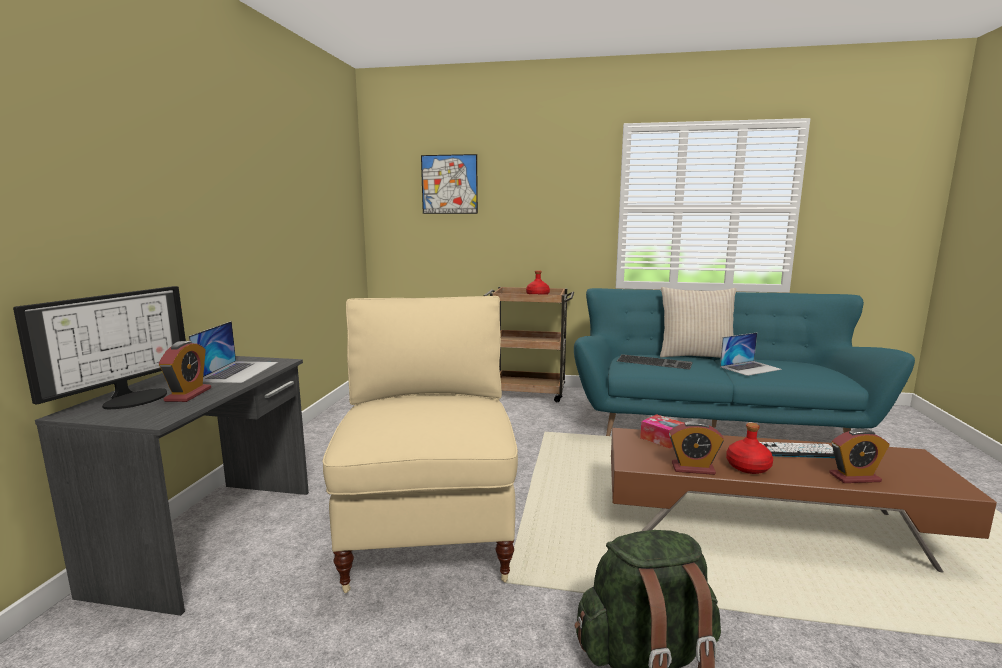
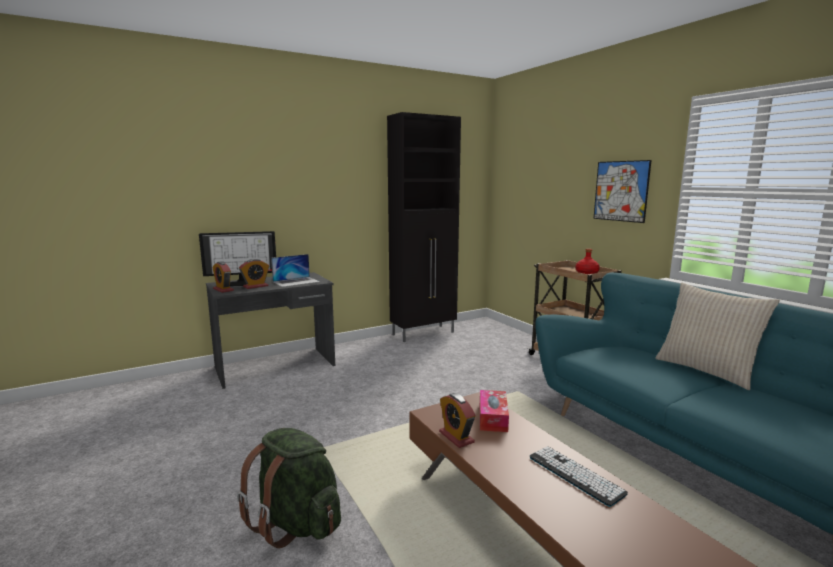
camera: 50 degrees right, 0 degrees up
(343, 414) = (424, 333): none -> black cabinet
(430, 532) = (341, 408): beige chair -> none
(449, 184) = (541, 167): picture -> picture (621, 191)
(655, 362) = (631, 360): keyboard -> none
(747, 467) = (497, 459): red bottle -> none
(750, 368) = (730, 400): laptop -> none
(854, 477) = (568, 521): alarm clock -> alarm clock (223, 290)

